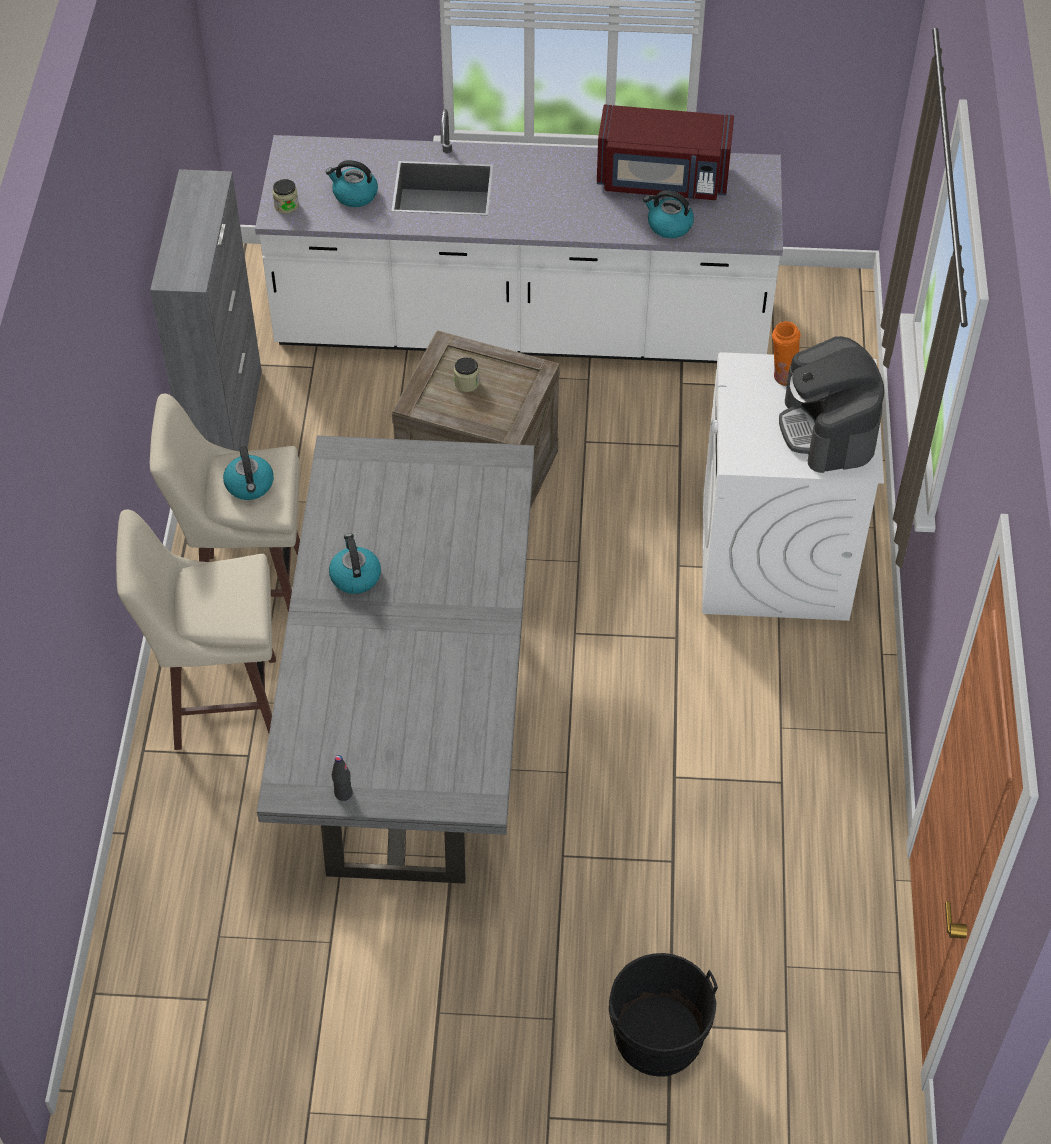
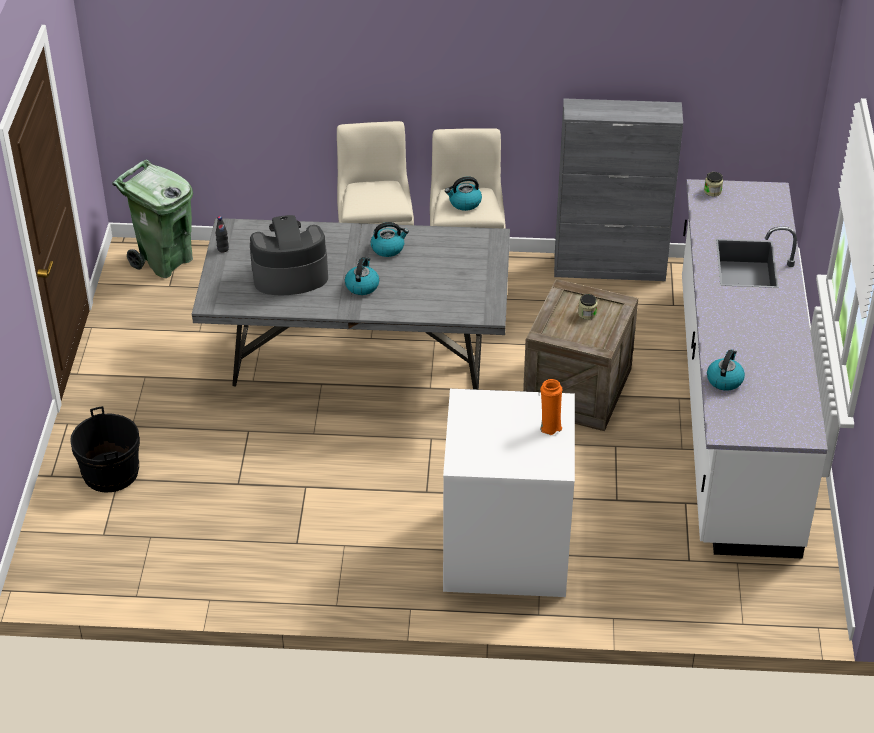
camera: 90 degrees right, 10 degrees down
(139, 1013) = (165, 261): none -> green trash can
(354, 195) = (729, 221): kettle -> kettle (362, 286)
(662, 180) = (779, 378): red microwave -> none
(828, 429) = (495, 448): coffee machine -> coffee machine (289, 275)

